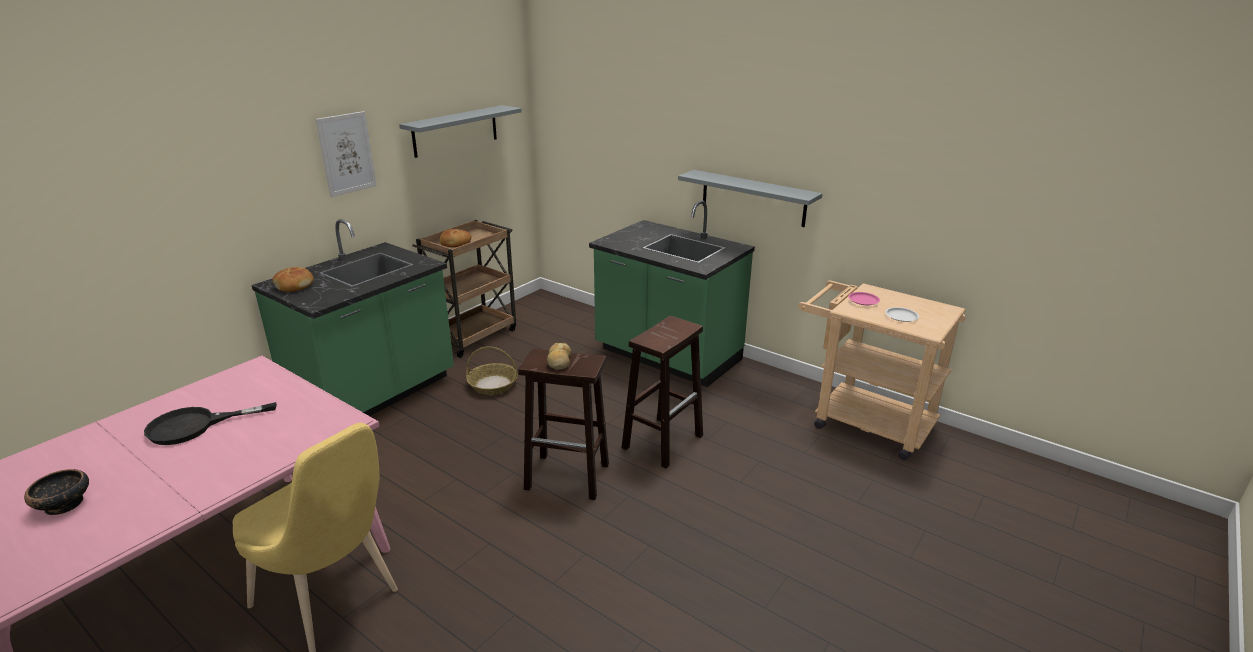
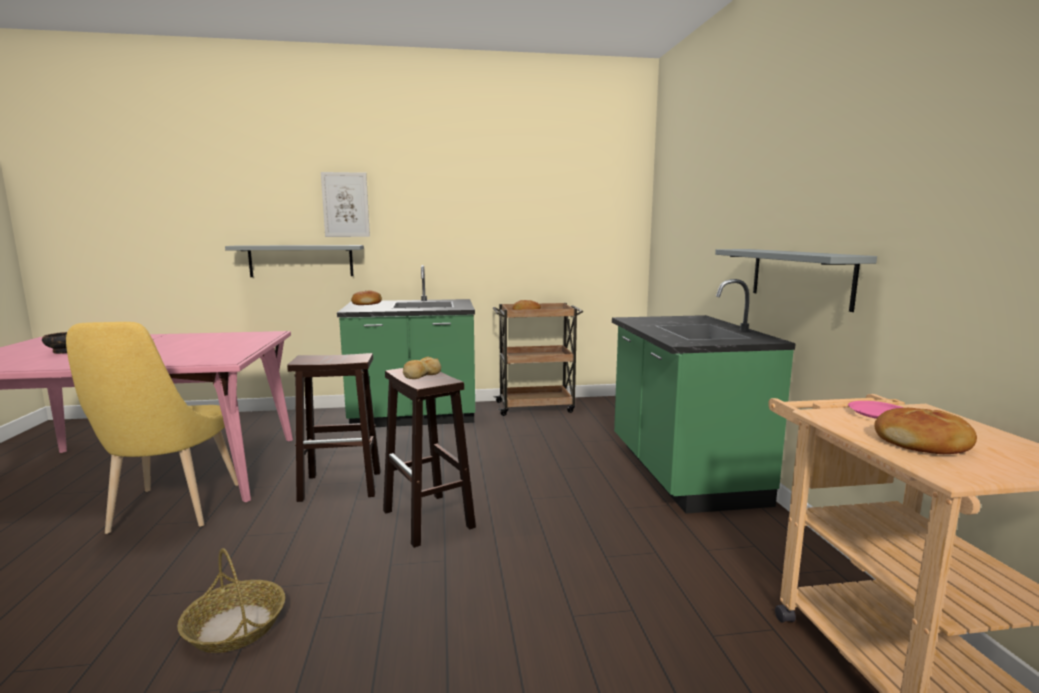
camera: 45 degrees right, 15 degrees down
(194, 426) = (181, 344): black frying pan -> none
(346, 153) = (447, 219): picture -> picture (345, 205)
(455, 131) = (557, 219): grey shelf -> grey shelf (301, 261)
(492, 385) = (493, 438): basket -> basket (235, 626)
(663, 441) = (556, 535): brown stool -> brown stool (342, 486)
(901, 316) = (923, 444): white plate -> bread

